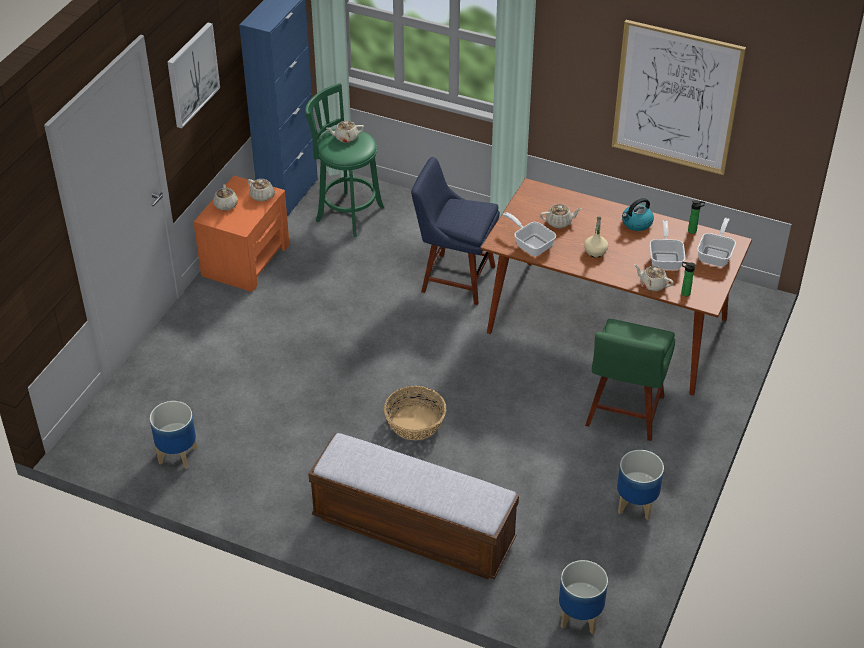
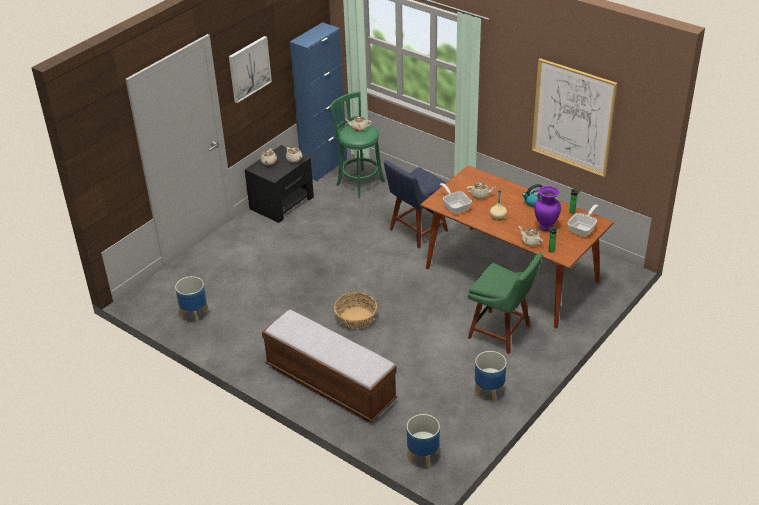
camera: 15 degrees right, 5 degrees down
(246, 259) = (282, 202): orange nightstand -> black nightstand
(454, 278) = (416, 231): blue chair -> blue chair turned 75 degrees counterclockwise
(624, 414) = (502, 333): green chair -> green chair turned 90 degrees counterclockwise
(665, 259) = (546, 227): frying pan -> purple vase

